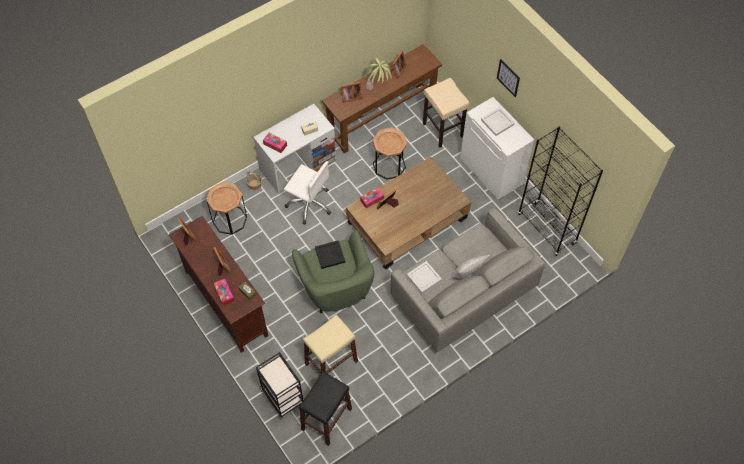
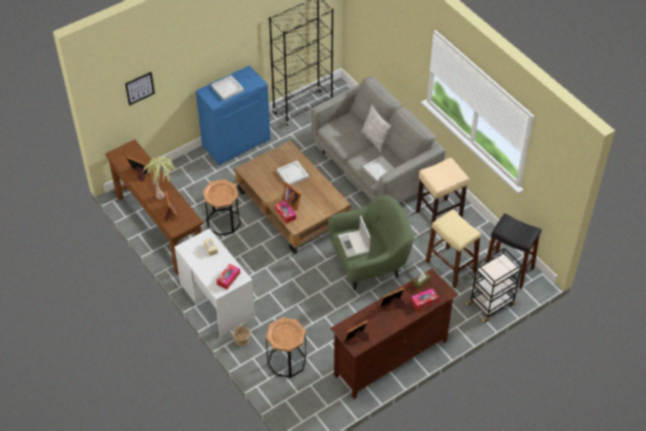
camera: 90 degrees left, 10 degrees down
(309, 204) = (268, 289): white office chair -> none
(329, 255) = (354, 244): black tray -> laptop
(424, 205) = (292, 174): none -> white tray
(443, 130) = (182, 177): beige stool -> beige stool (439, 214)
(492, 171) = (236, 142): white cabinet -> blue cabinet
(508, 77) = (203, 51): picture -> picture (139, 88)

